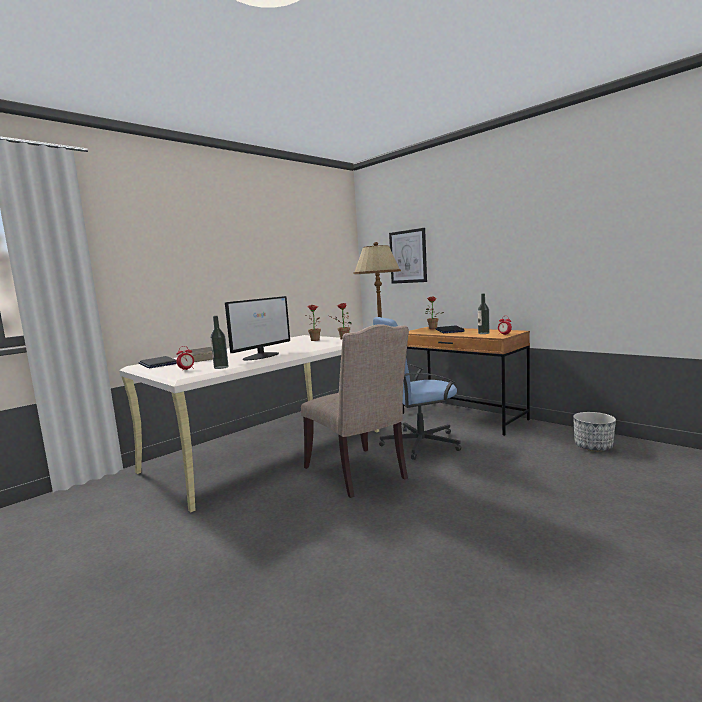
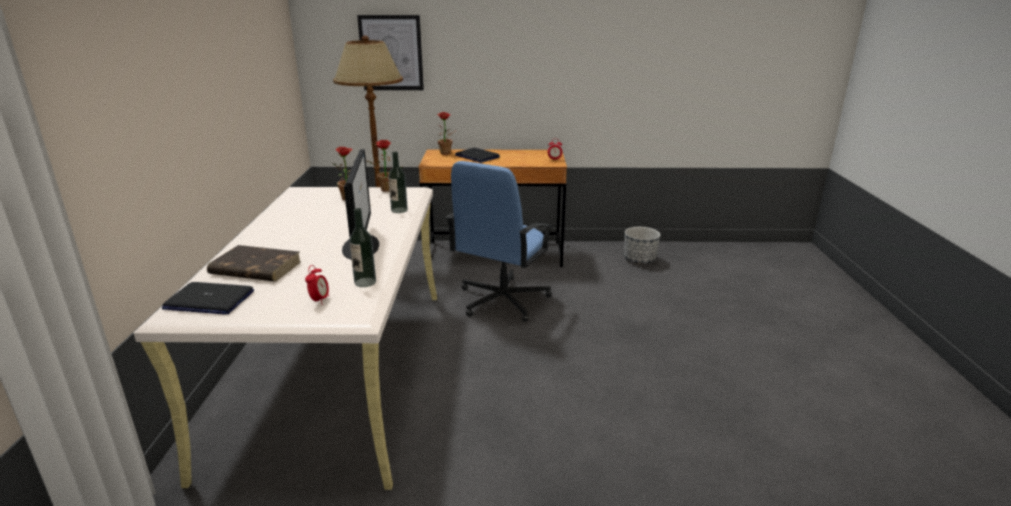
camera: 45 degrees left, 15 degrees up
(359, 474) = (500, 357): beige chair -> none
(483, 333) = (527, 158): bottle -> bottle (399, 210)

